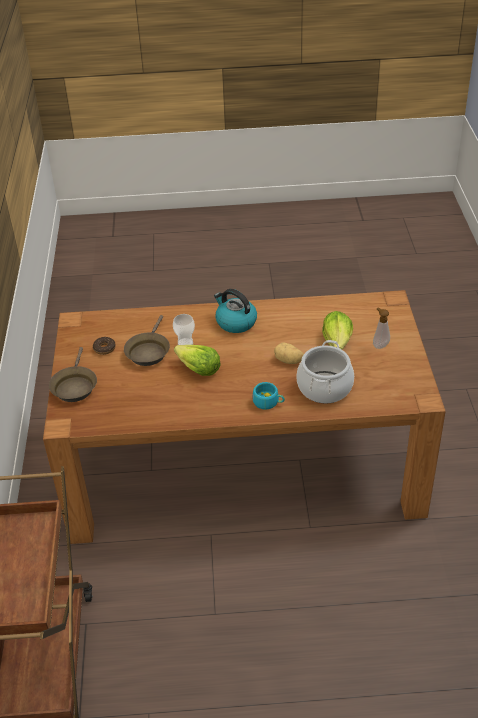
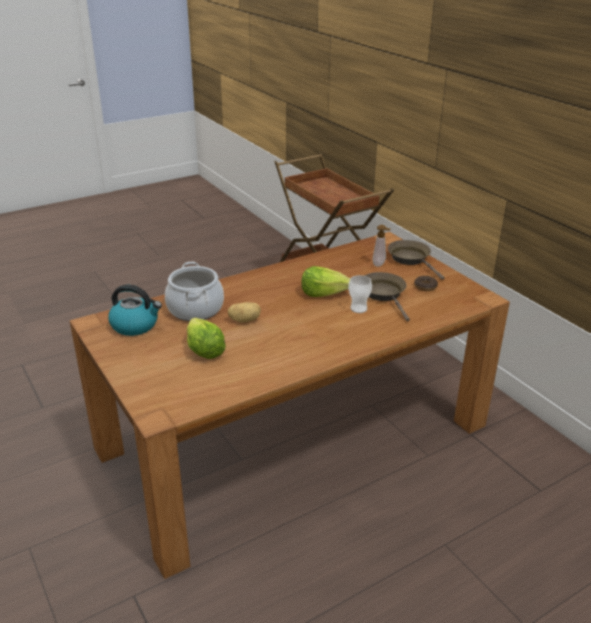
camera: 150 degrees right, 10 degrees down
(235, 322) = (329, 339): kettle -> kettle (135, 325)
(268, 402) = (239, 287): turquoise cup -> none
(379, 345) = (154, 359): soap dispenser -> soap dispenser (380, 265)

